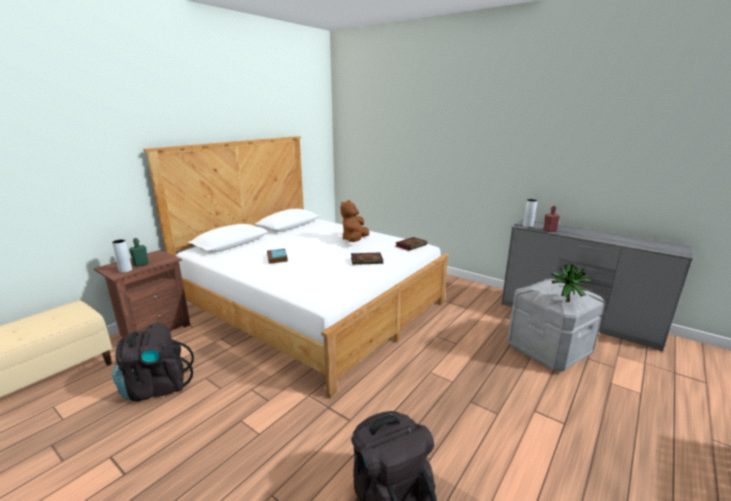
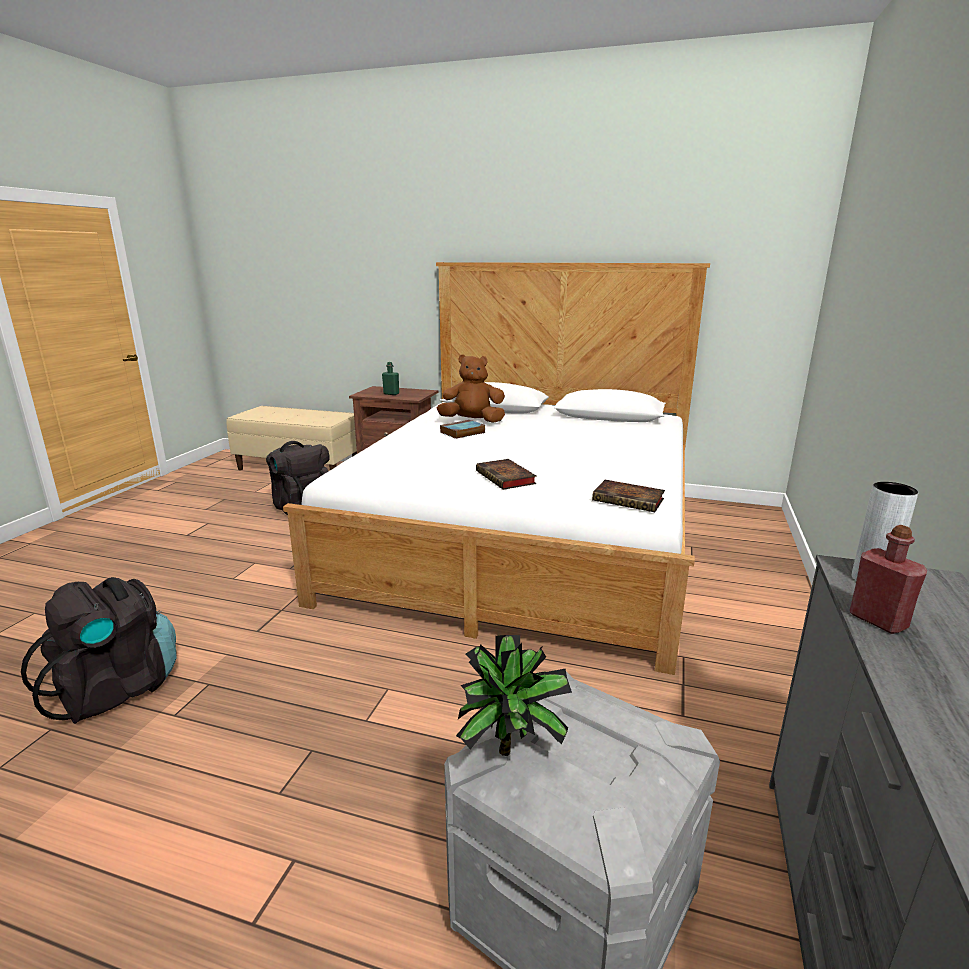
camera: 70 degrees right, 0 degrees up
(125, 270) = (372, 393): grey vase -> none
(354, 240) = (595, 458): brown plush toy -> brown plush toy (472, 421)

